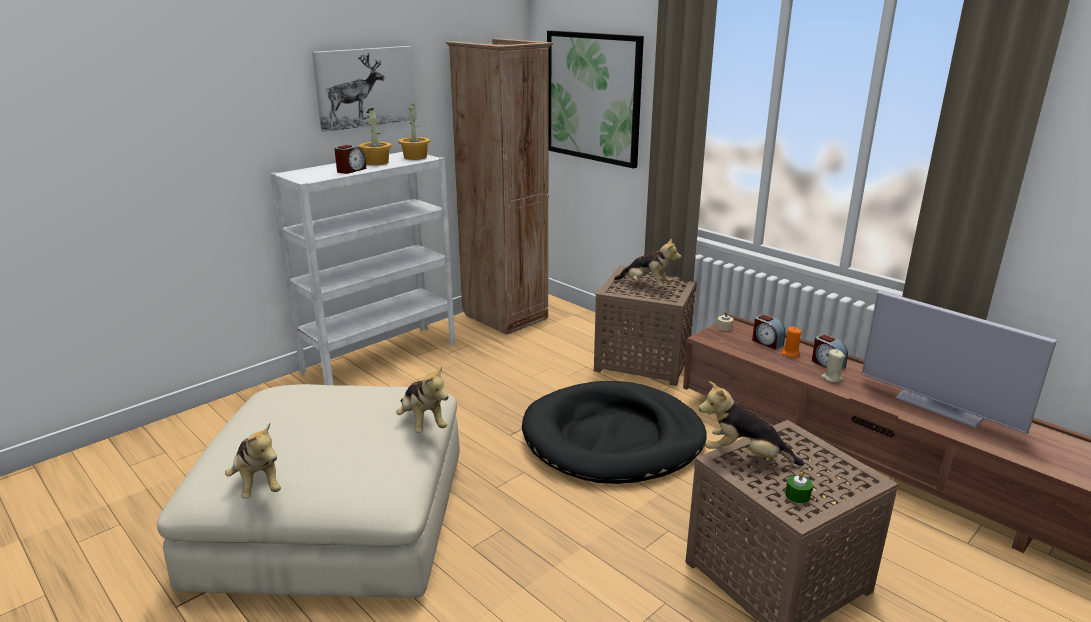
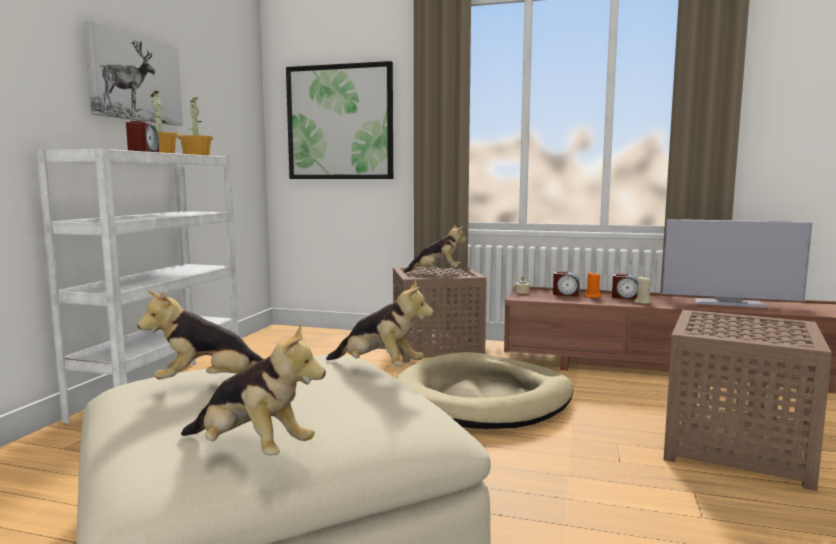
camera: 30 degrees left, 15 degrees down
(506, 316) = (271, 344): brown cabinet -> none
(613, 438) = (483, 398): black dog bed -> beige dog bed
(745, 457) = (702, 328): plush toy -> plush toy (211, 384)
(797, 495) = (780, 337): green candle -> none

